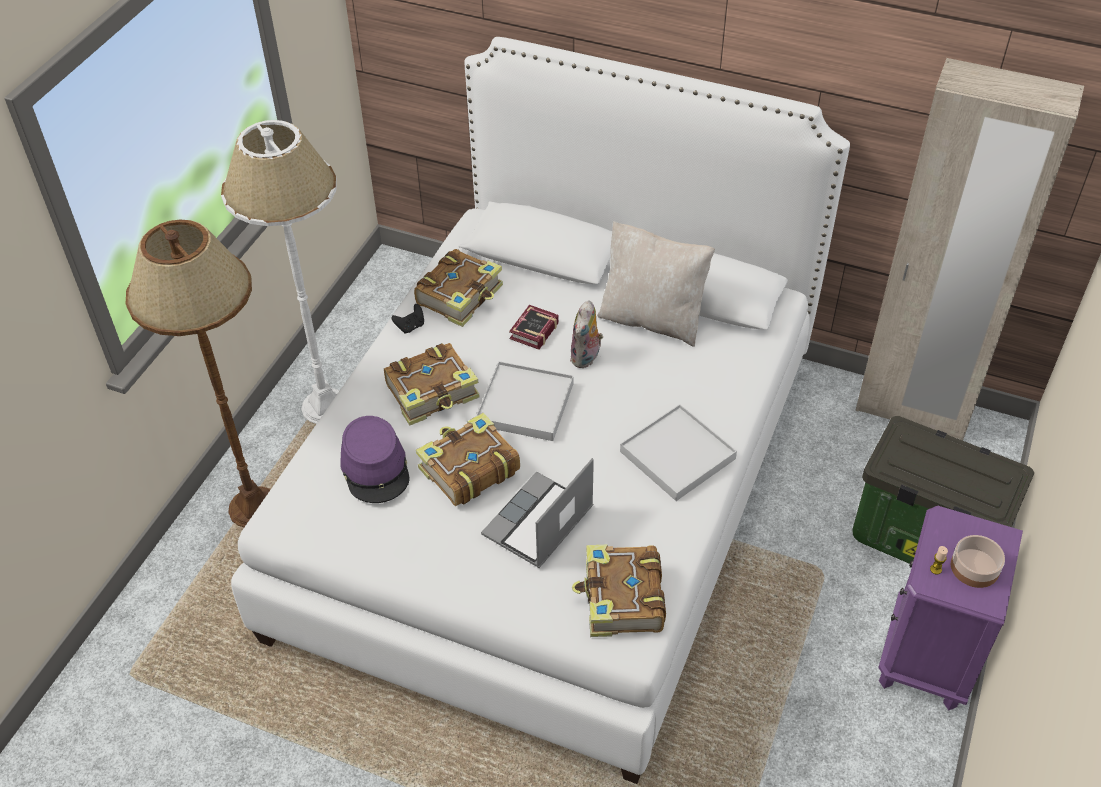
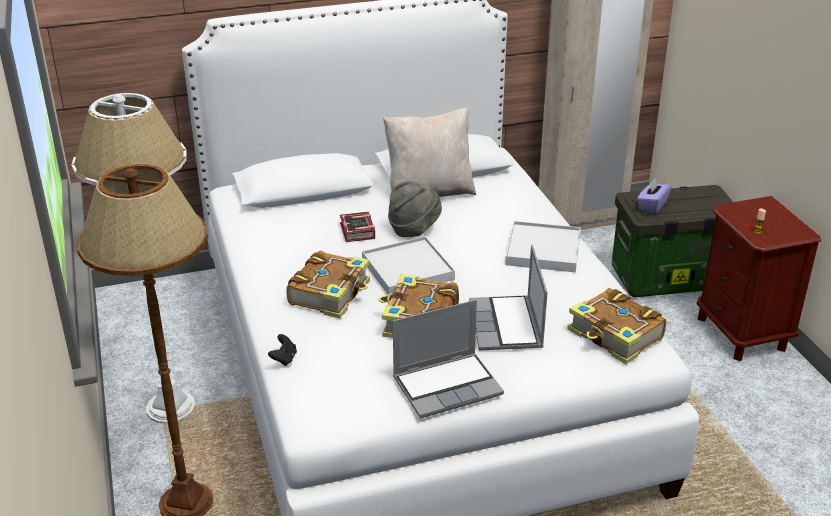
camera: 40 degrees left, 15 degrees down
(375, 467) = (348, 352): purple hat -> none
(410, 326) = (260, 266): black game controller -> black game controller (284, 359)
(415, 554) = (448, 385): none -> laptop
(461, 296) = (275, 234): book -> none
(586, 358) = (414, 229): plush toy -> grey hat
(911, 456) = (652, 206): none -> purple tissue box
(927, 657) = (741, 333): purple nightstand -> brown nightstand
(974, 568) = (774, 222): bowl -> none

